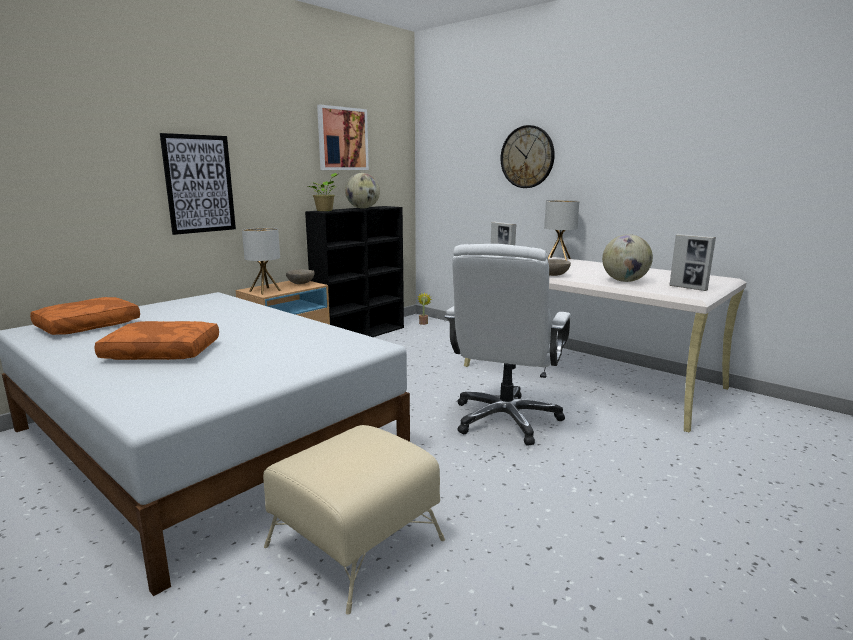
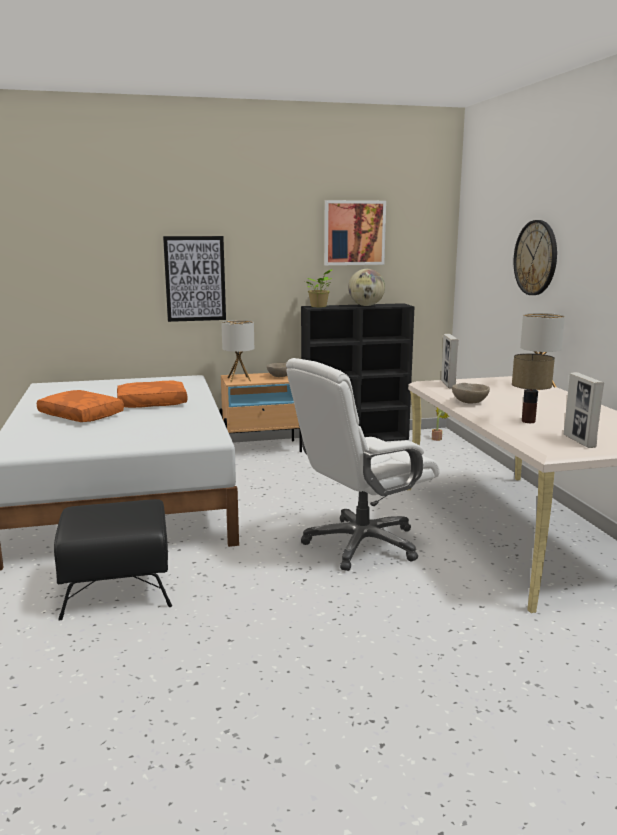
camera: 35 degrees right, 0 degrees up
(88, 326) = (77, 389): orange pillow -> orange pillow (151, 403)
(356, 542) = (118, 586): beige ottoman -> black ottoman
(625, 281) = (529, 421): globe -> table lamp

